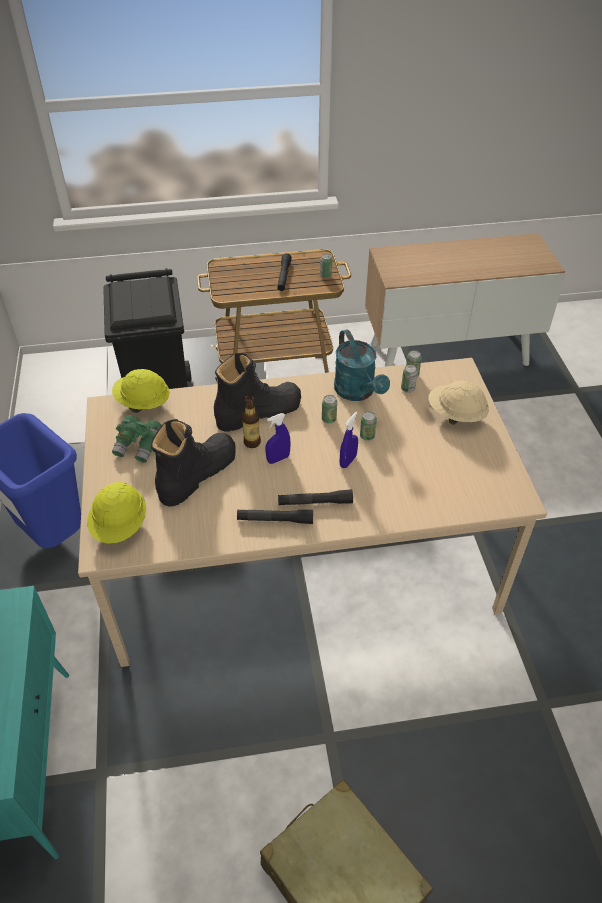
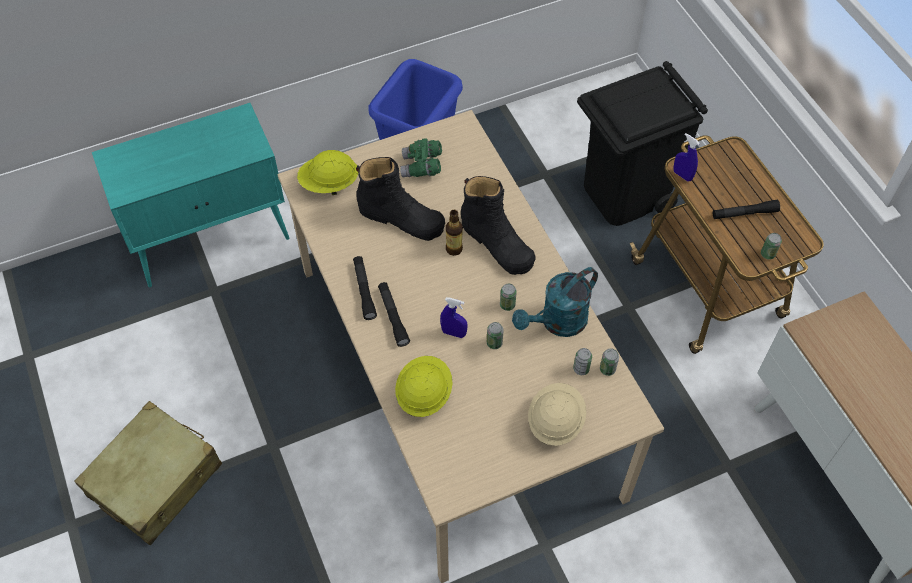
camera: 75 degrees right, 10 degrees up
(143, 403) = (477, 151): yellow hard hat -> yellow hard hat (423, 394)
(278, 459) = (439, 275): blue spray bottle -> blue spray bottle (682, 175)

